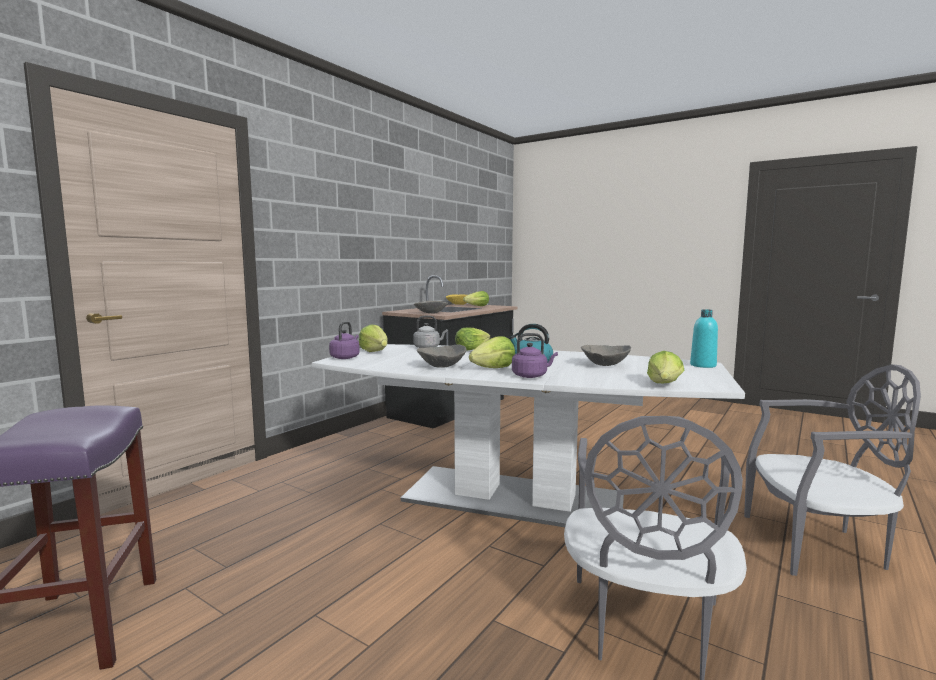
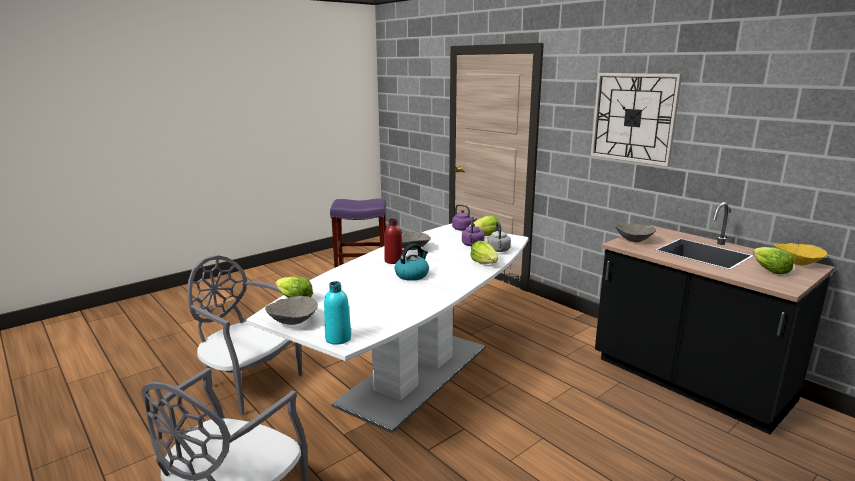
camera: 105 degrees right, 10 degrees up
(353, 217) = (633, 117): none -> wall clock
(494, 368) = (393, 261): lettuce -> red bottle
(531, 376) = (360, 267): purple kettle -> purple kettle (472, 245)
(605, 365) = (375, 297): grey bowl -> grey bowl (292, 322)

